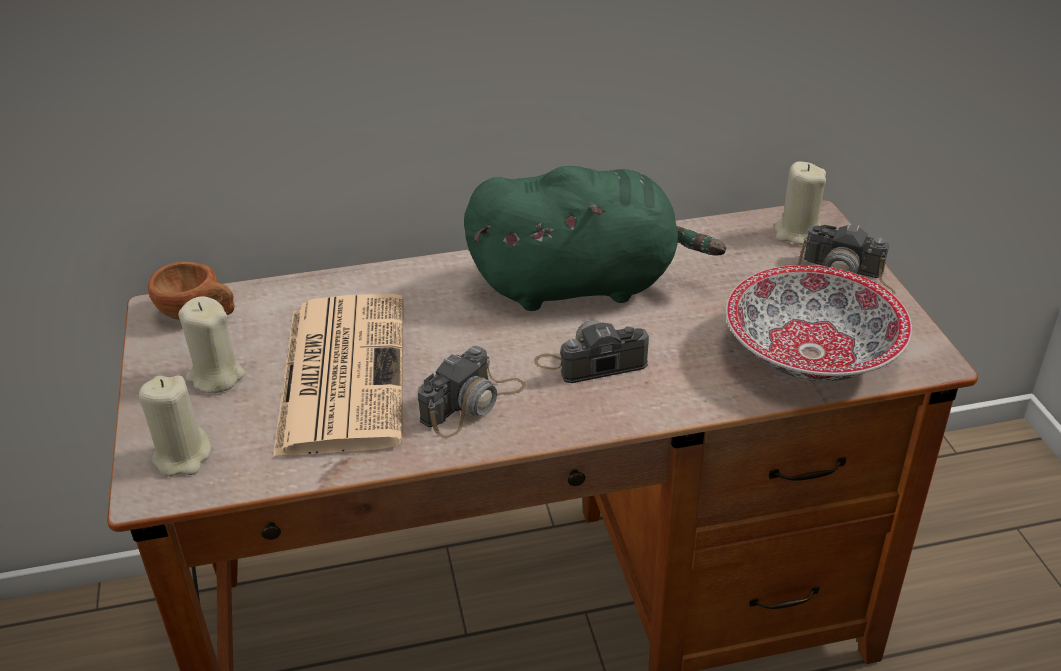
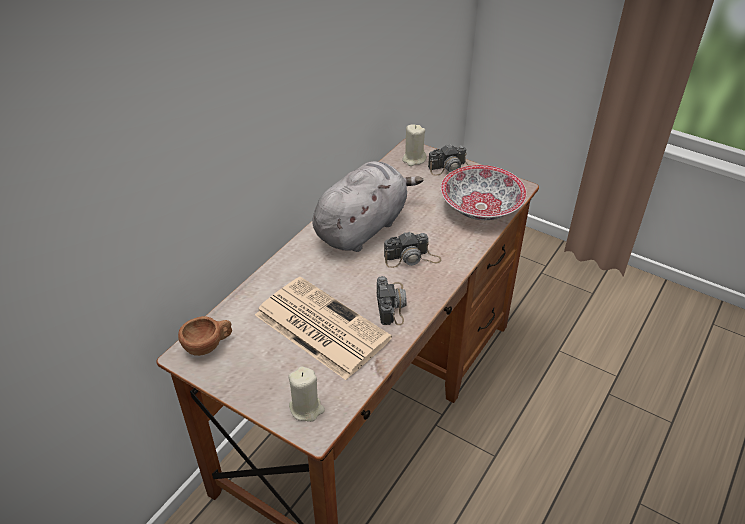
camera: 45 degrees left, 5 degrees up
(216, 377) = (265, 366): beige candle -> none
(582, 284) = (363, 227): green plush toy -> grey plush toy
(591, 362) = (412, 258): camera -> camera turned 135 degrees counterclockwise

